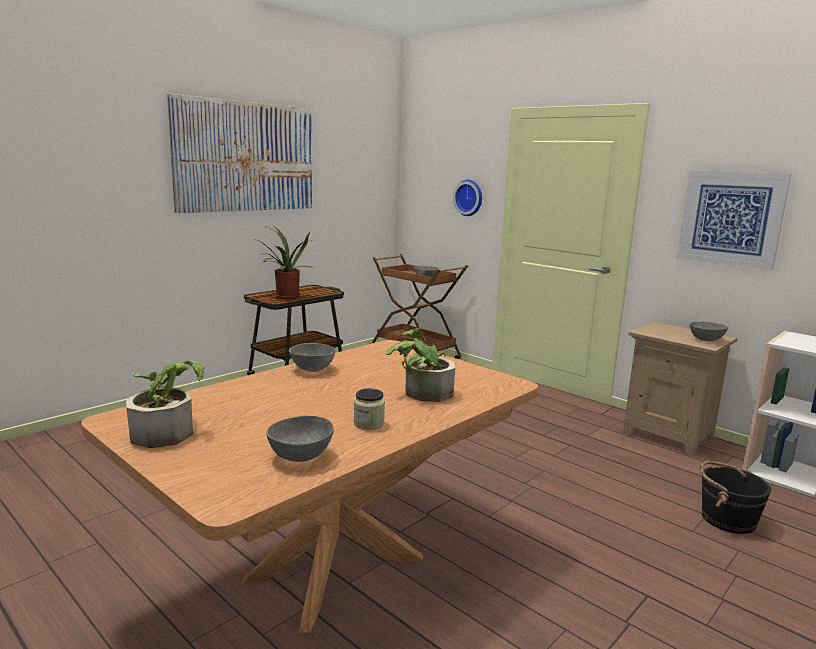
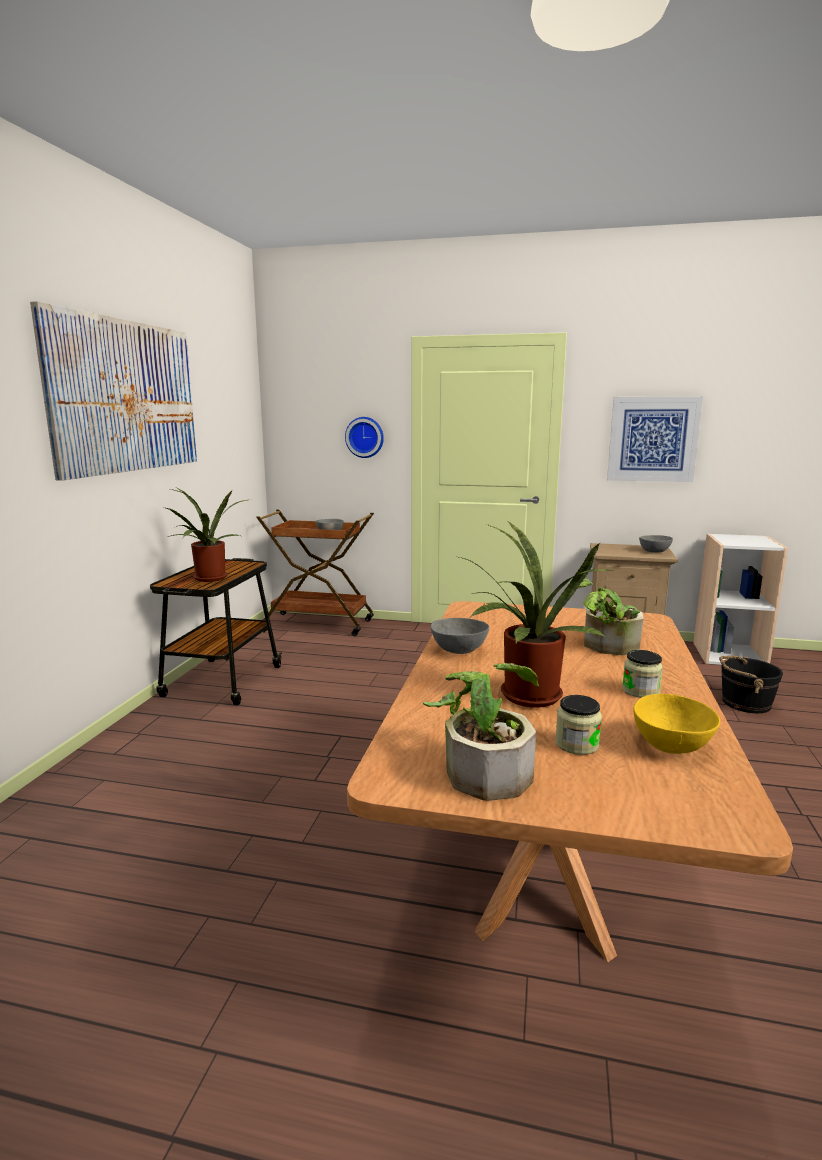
camera: 30 degrees left, 0 degrees up
(246, 436) = (577, 744): none -> jar
(283, 405) = (526, 698): none -> potted plant
(302, 456) = (672, 745): grey bowl -> yellow bowl

